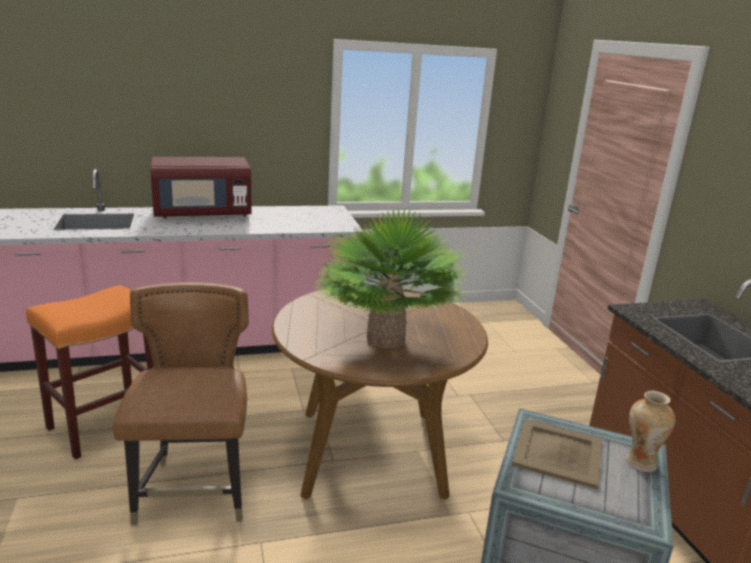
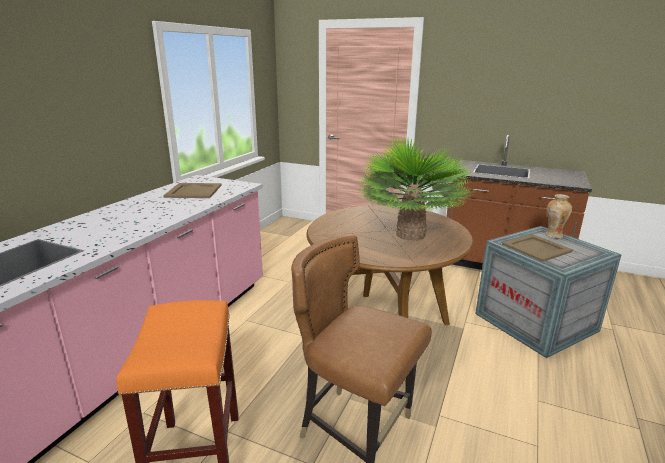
camera: 50 degrees left, 0 degrees up
(202, 214) = (111, 216): red microwave -> none
(297, 217) = (194, 191): none -> beige tray

